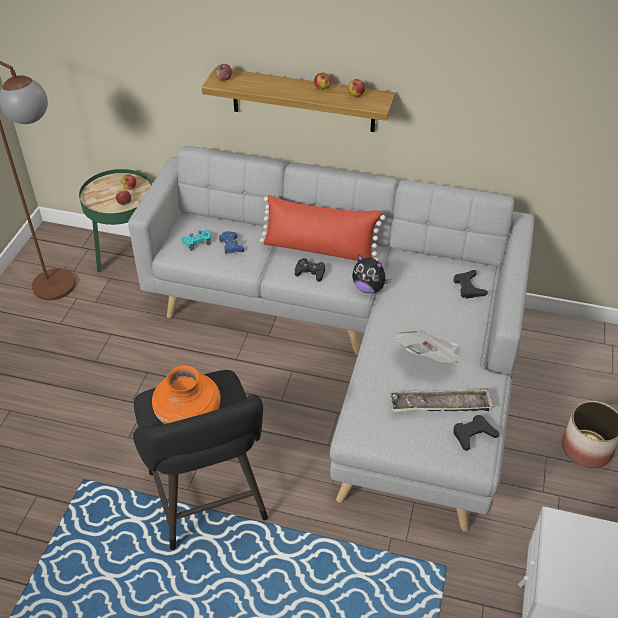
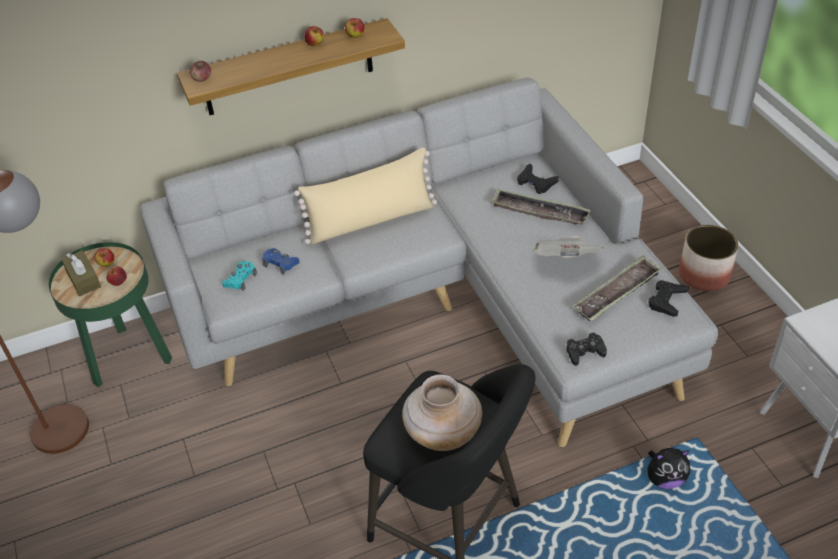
camera: 35 degrees left, 0 degrees up
(108, 190) = (83, 279): none -> brown tissue box
(189, 416) = (442, 433): orange vase -> beige vase
(310, 272) = (385, 246): black game controller -> black game controller (585, 352)
(320, 249) = (371, 220): red pillow -> beige pillow
(369, 288) = (451, 231): plush toy -> plush toy (665, 479)
(447, 310) = (539, 212): none -> tray

